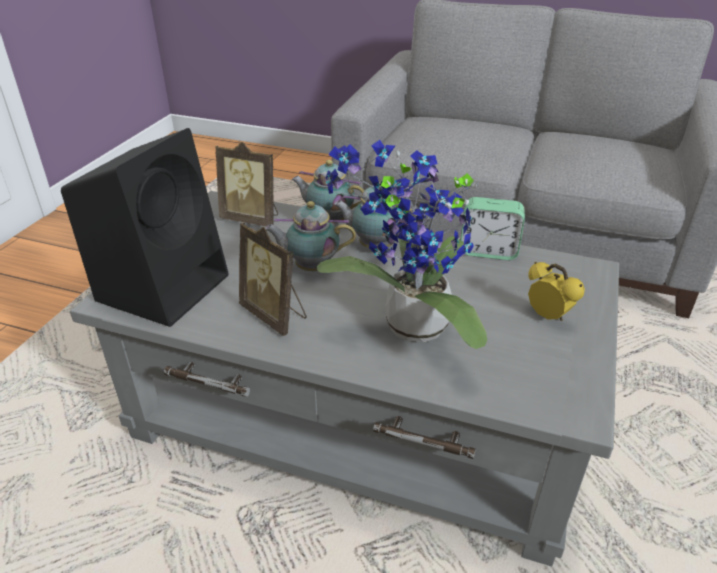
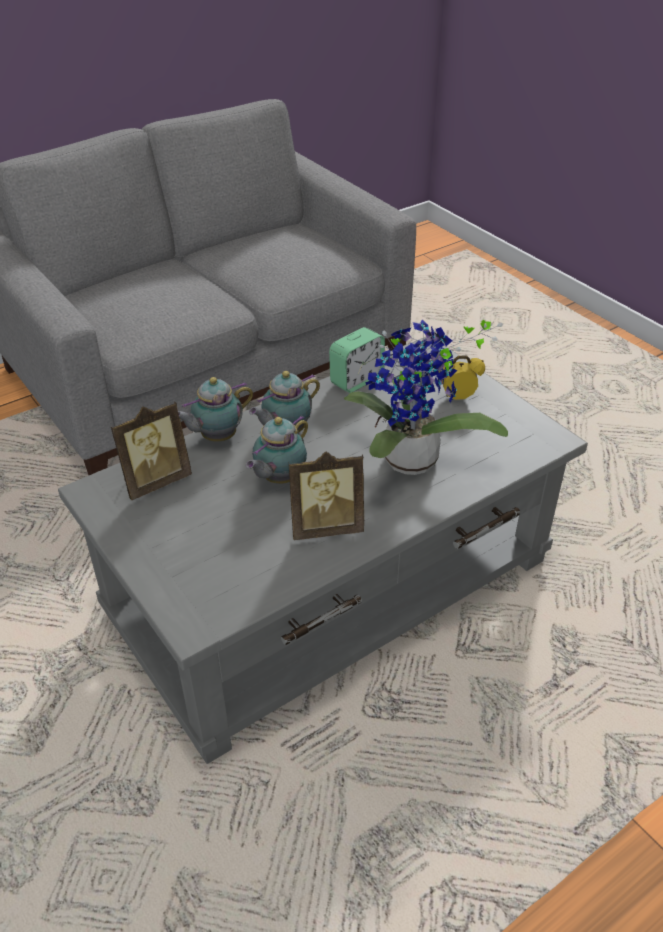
camera: 55 degrees left, 5 degrees up
(165, 285) = (210, 579): black speaker -> none

